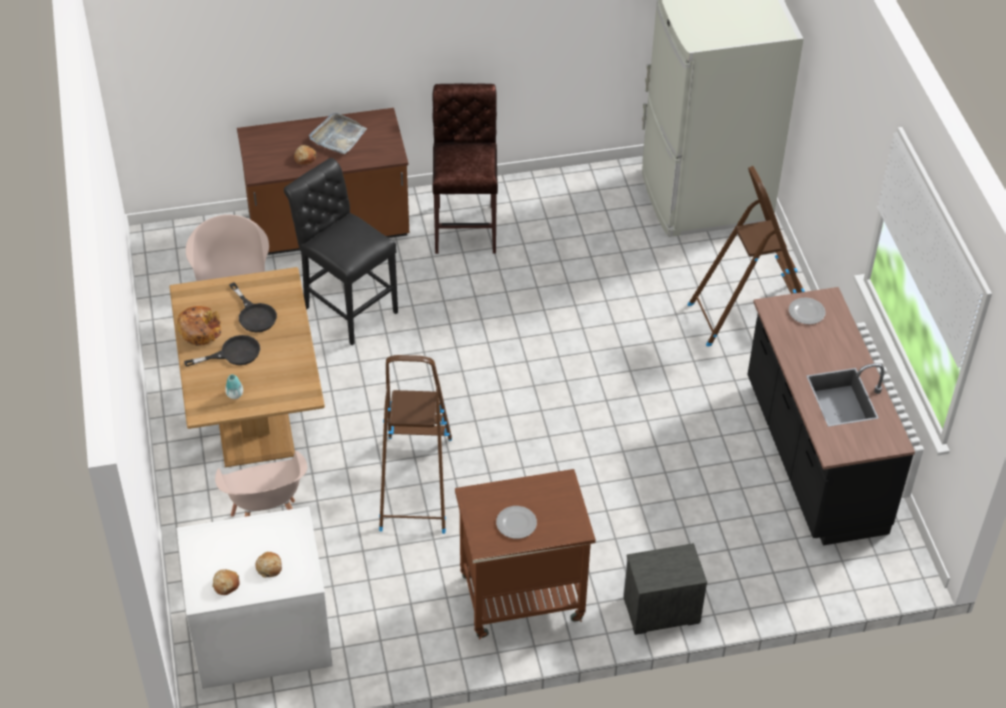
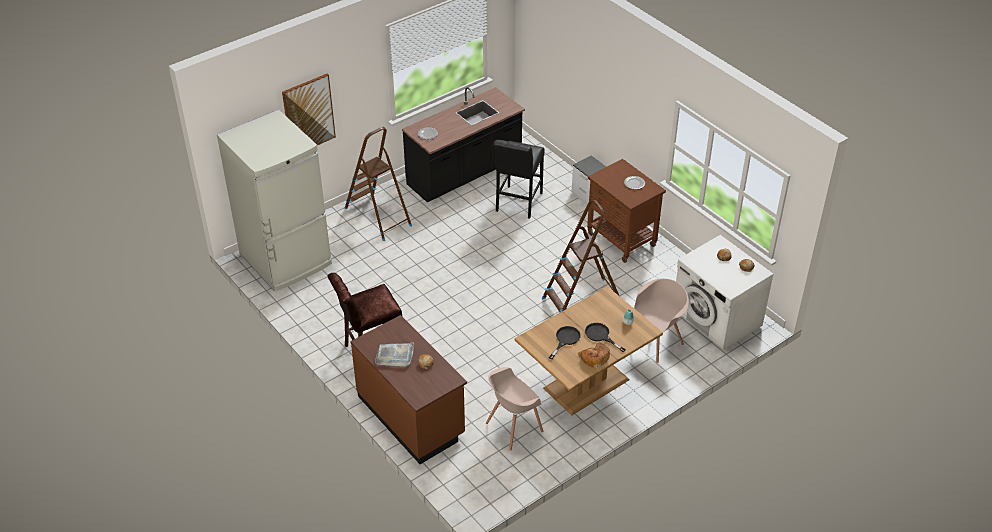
camera: 115 degrees left, 5 degrees down
(347, 307) = (474, 378): black stool -> black stool (517, 204)
(823, 104) = (308, 114): none -> picture

